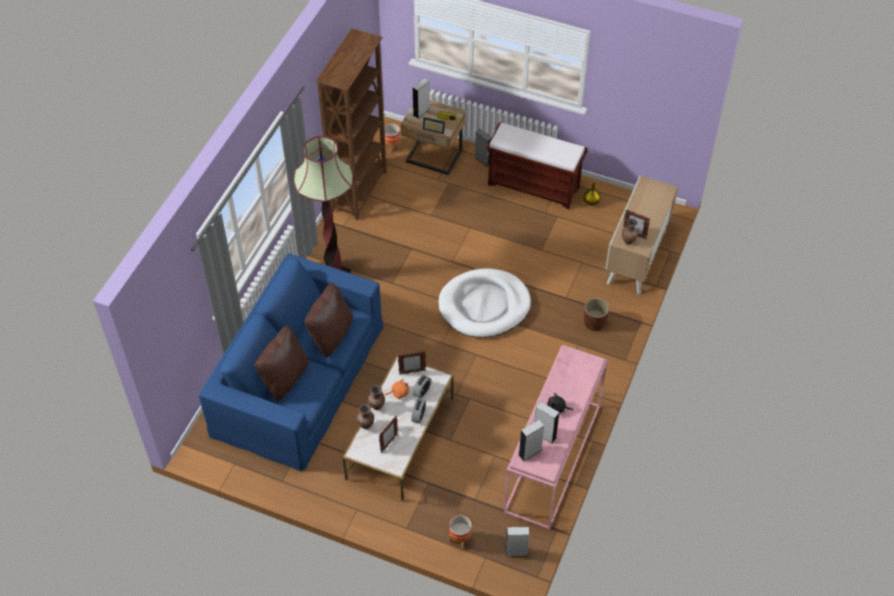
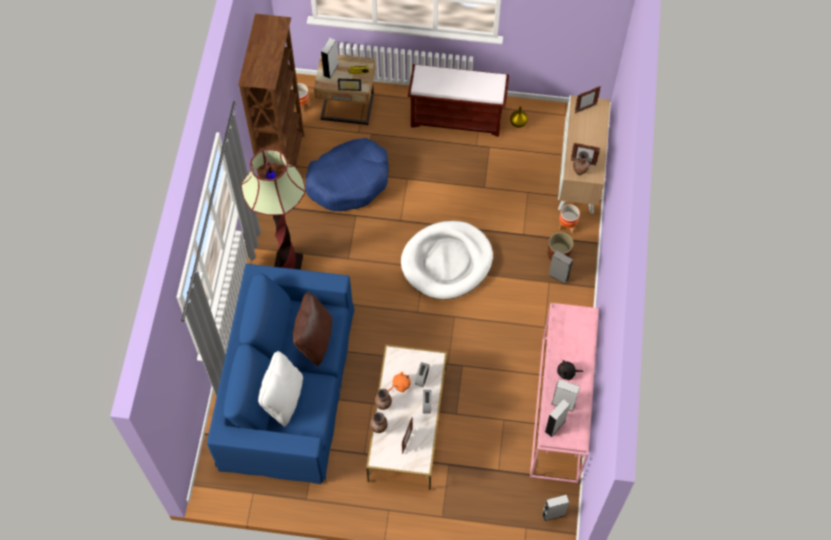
camera: 15 degrees left, 10 degrees up
(285, 378) = (283, 399): brown pillow -> white pillow
(412, 372) = (406, 359): picture frame -> picture frame (585, 109)
(415, 218) = (349, 181): none -> blue dog bed
(460, 539) = (496, 514): planter -> planter (567, 225)
(483, 160) = (398, 100): grey speaker -> grey speaker (558, 276)

